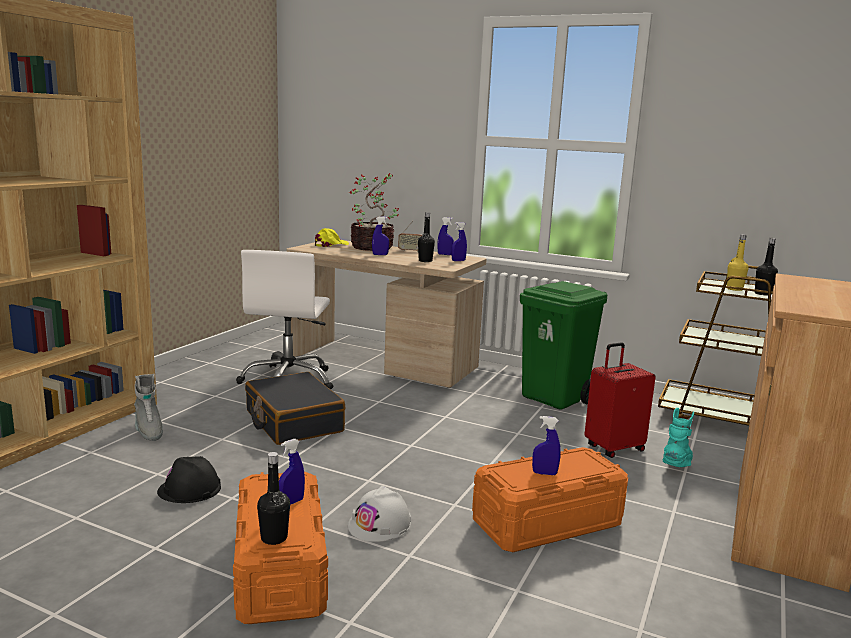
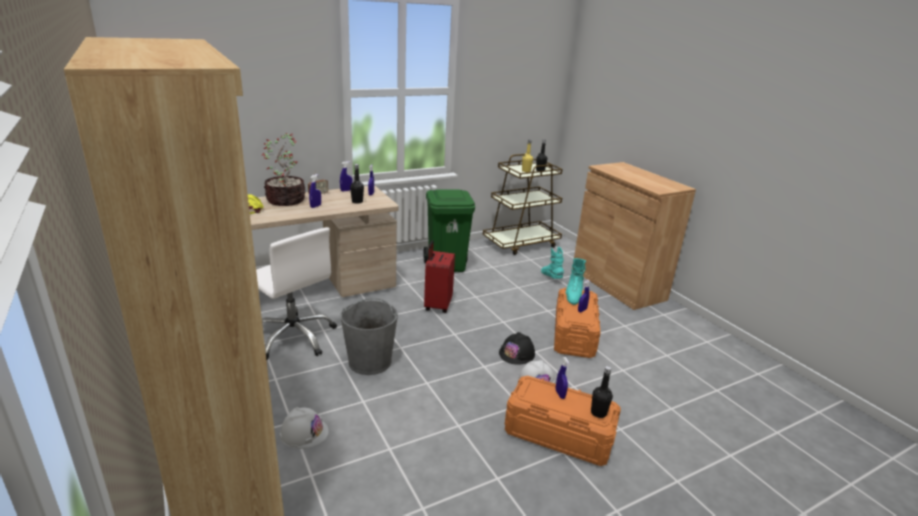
camera: 55 degrees left, 10 degrees up
(148, 430) = (304, 432): grey boot -> white hard hat
(189, 489) = (429, 440): black hard hat -> black hard hat (517, 353)
(293, 421) = (370, 361): black suitcase -> grey bucket
(576, 458) = (573, 295): none -> turquoise boot
(613, 448) = (519, 281): red suitcase -> red suitcase (437, 305)

